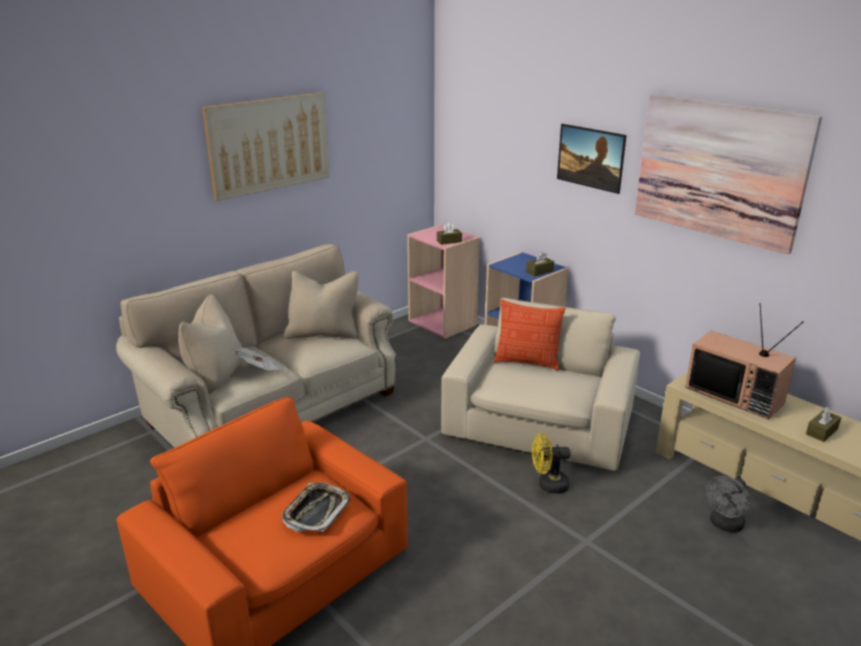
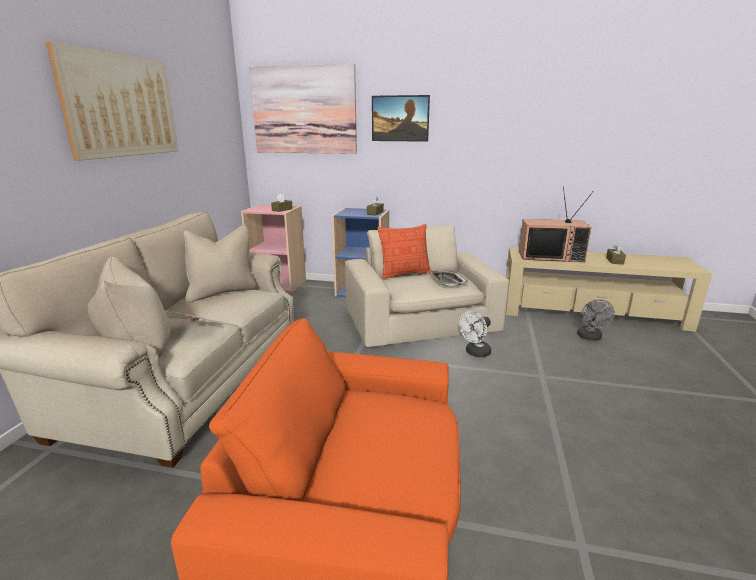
camera: 35 degrees left, 5 degrees down
(316, 511) = (405, 419): tray -> tray (446, 281)
(548, 485) = (475, 353): yellow fan -> white fan
(719, 170) = (506, 107): picture -> picture (304, 110)

